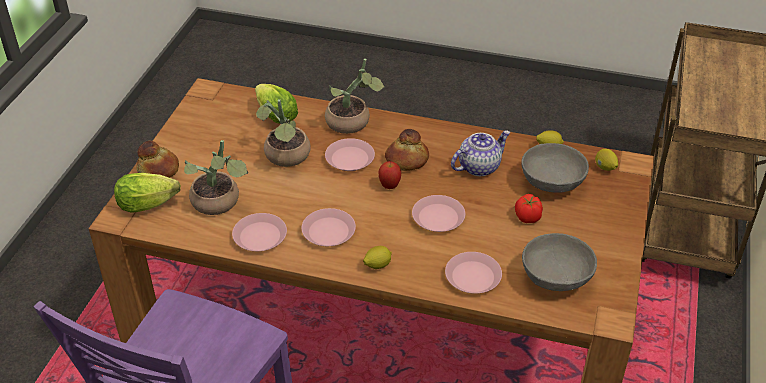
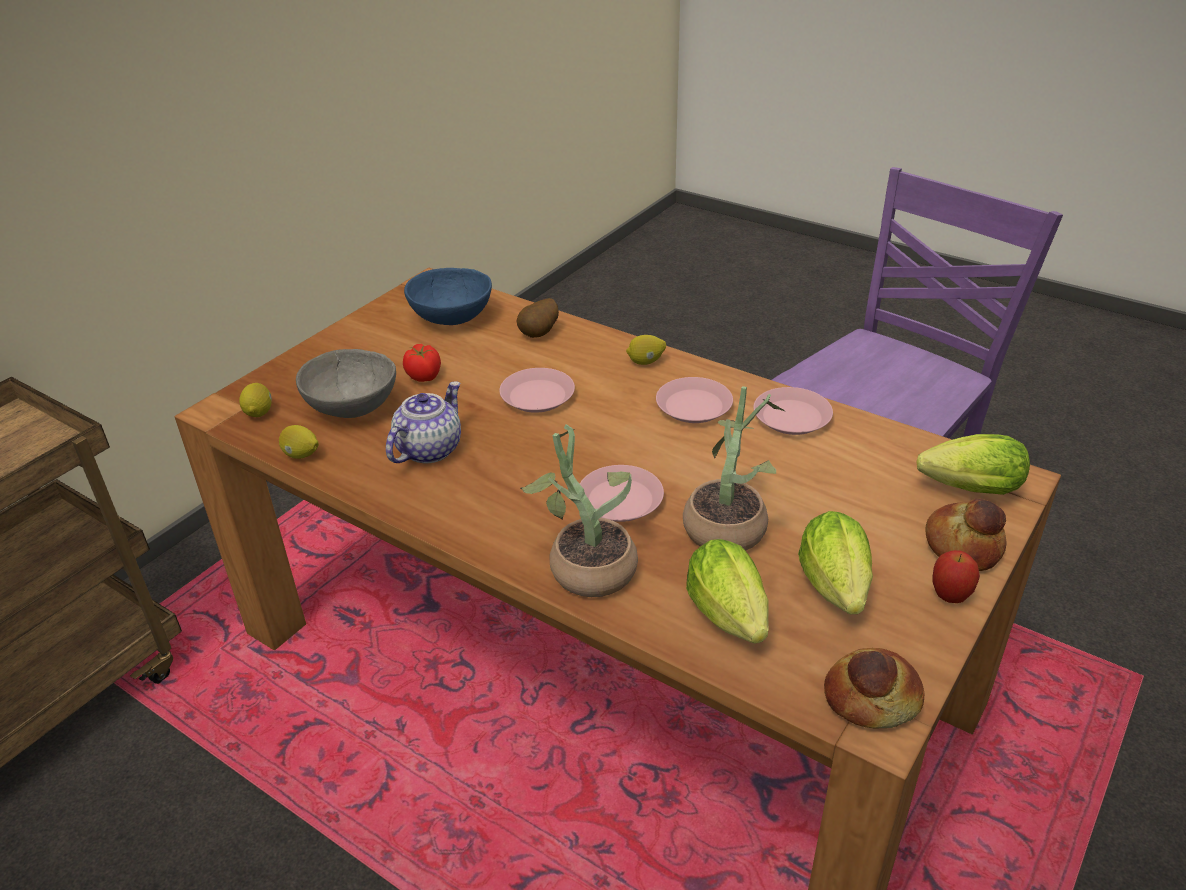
camera: 160 degrees left, 5 degrees down
(219, 204) = (850, 470): potted plant -> none
(225, 136) = (836, 591): none -> lettuce
(389, 186) = (579, 447): apple -> apple (949, 596)
(406, 160) = (530, 480): bread -> bread (872, 699)
(473, 276) = (540, 334): pink plate -> potato
(479, 166) = (429, 449): teapot -> teapot turned 135 degrees clockwise
(556, 279) = (450, 318): grey bowl -> blue bowl

